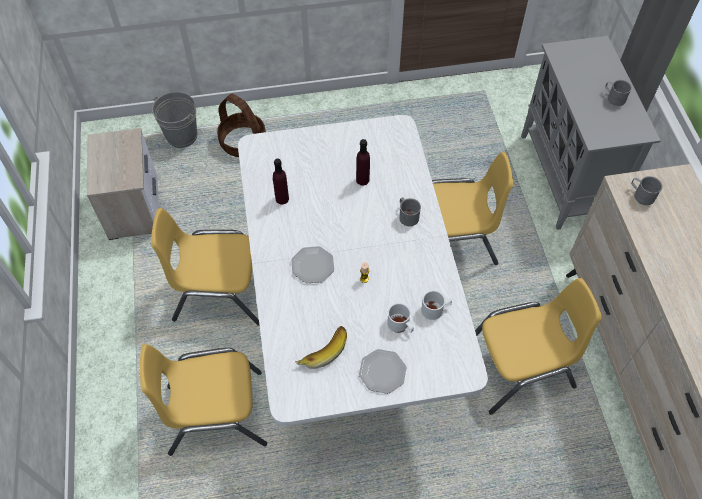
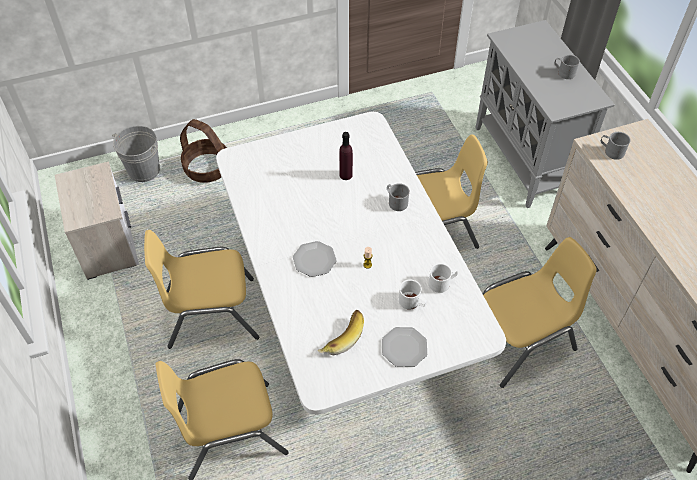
camera: 10 degrees left, 5 degrees down
(282, 198) = (271, 202): purple bottle -> none

